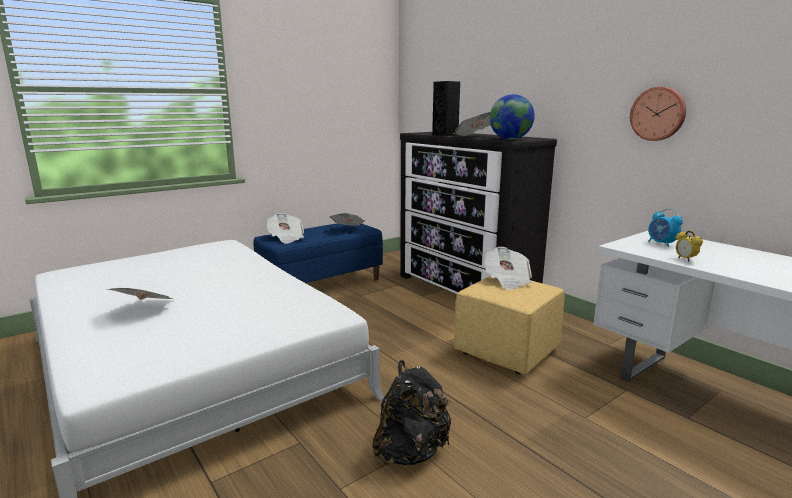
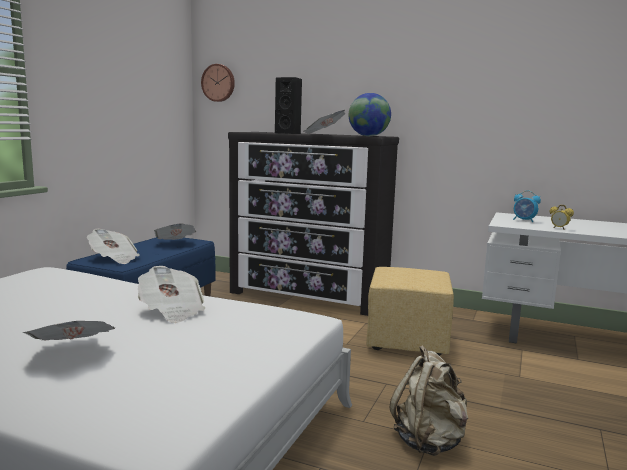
camera: 30 degrees left, 5 degrees down
(411, 451) = (429, 441): black backpack -> beige backpack
(507, 281) = (400, 271): newspaper -> newspaper (172, 311)
(658, 114) = (494, 114): wall clock -> wall clock (218, 83)

